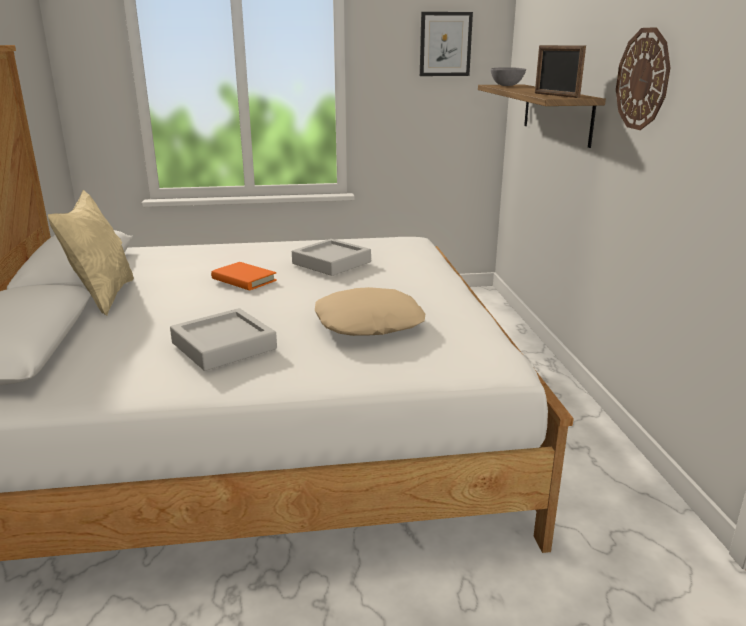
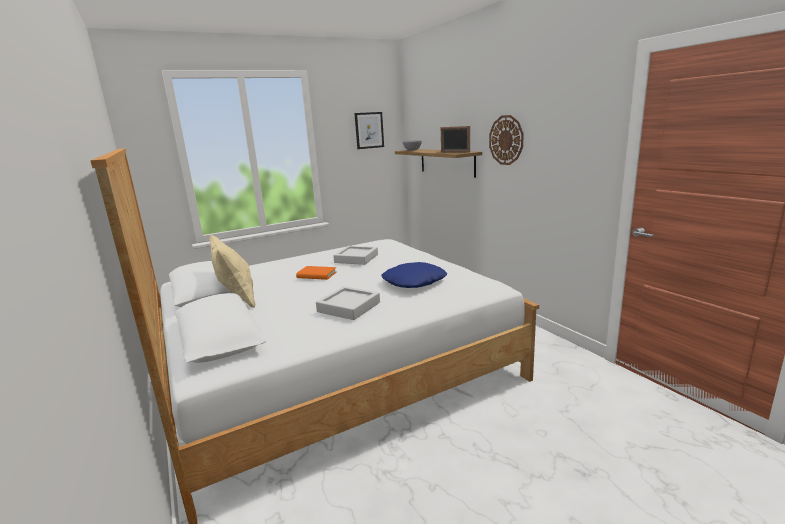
camera: 20 degrees left, 5 degrees down
(368, 322) = (414, 281): beige pillow -> blue pillow

